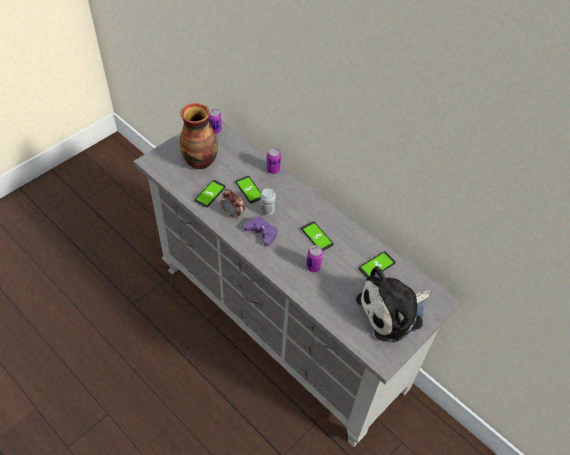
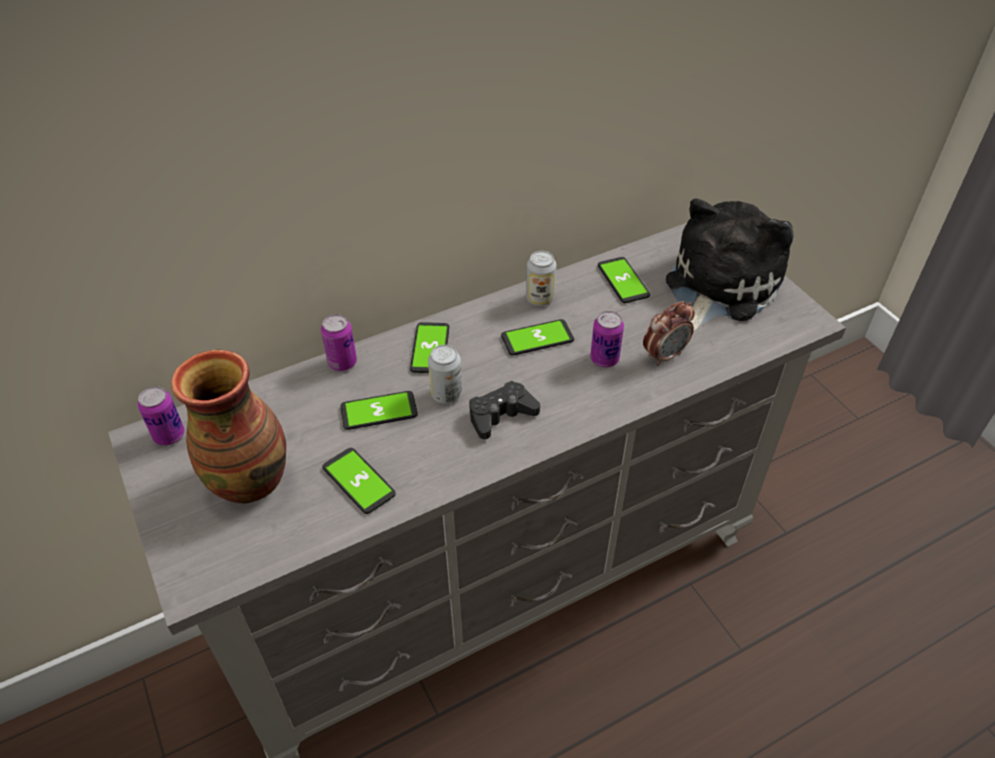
camera: 70 degrees left, 5 degrees down
(233, 214) = (432, 451): alarm clock -> alarm clock (664, 355)
(262, 233) = (501, 415): purple game controller -> black game controller
(293, 197) = (430, 348): none -> phone
(346, 232) = (540, 299): none -> can
(393, 311) = (717, 286): plush toy -> plush toy turned 135 degrees counterclockwise

